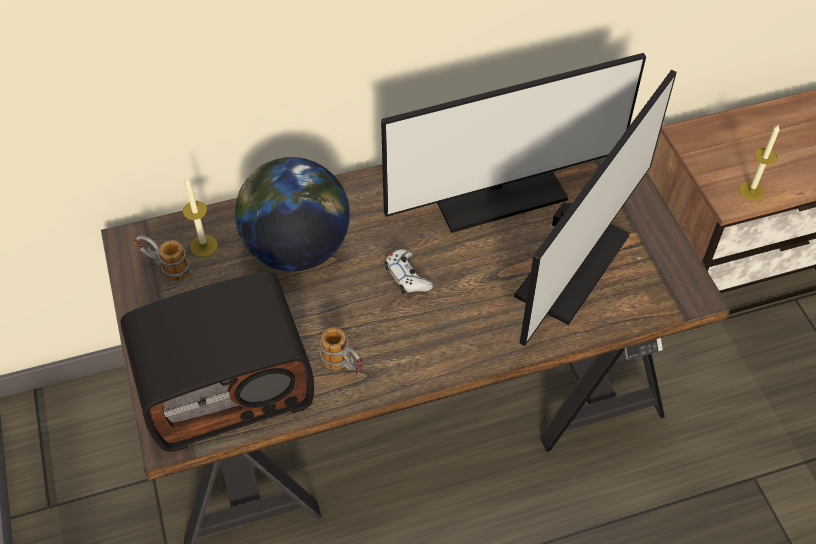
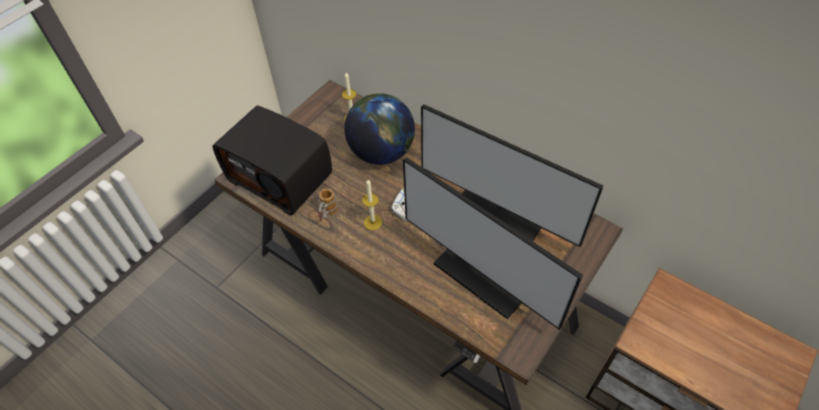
camera: 55 degrees right, 0 degrees up
(165, 268) = (327, 114): mug -> none
(572, 266) = (482, 276): monitor -> monitor turned 45 degrees clockwise
(751, 190) = (660, 350): candle -> candle (373, 222)

